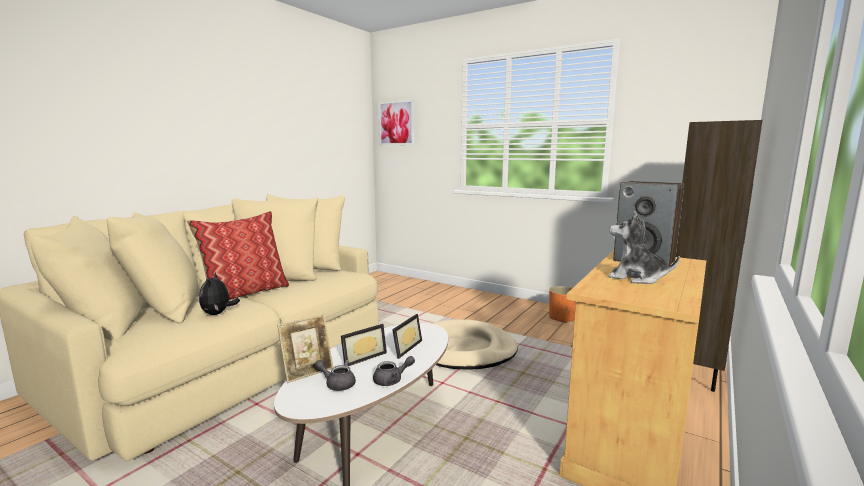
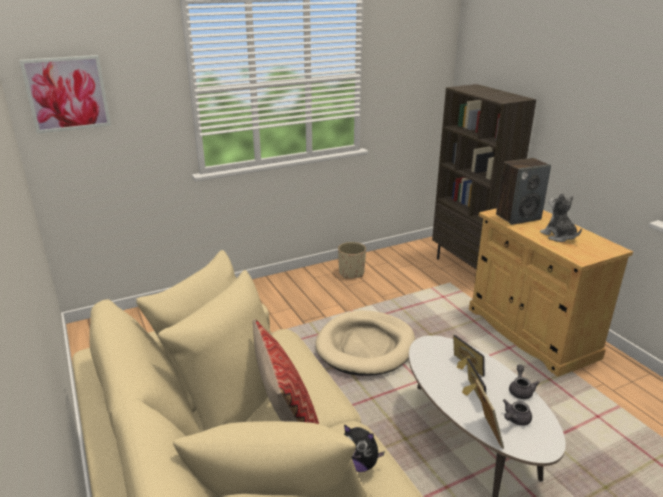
camera: 60 degrees left, 15 degrees up
(562, 318) = (351, 273): orange planter -> beige planter
(636, 278) = (558, 236): plush toy -> plush toy turned 90 degrees clockwise

